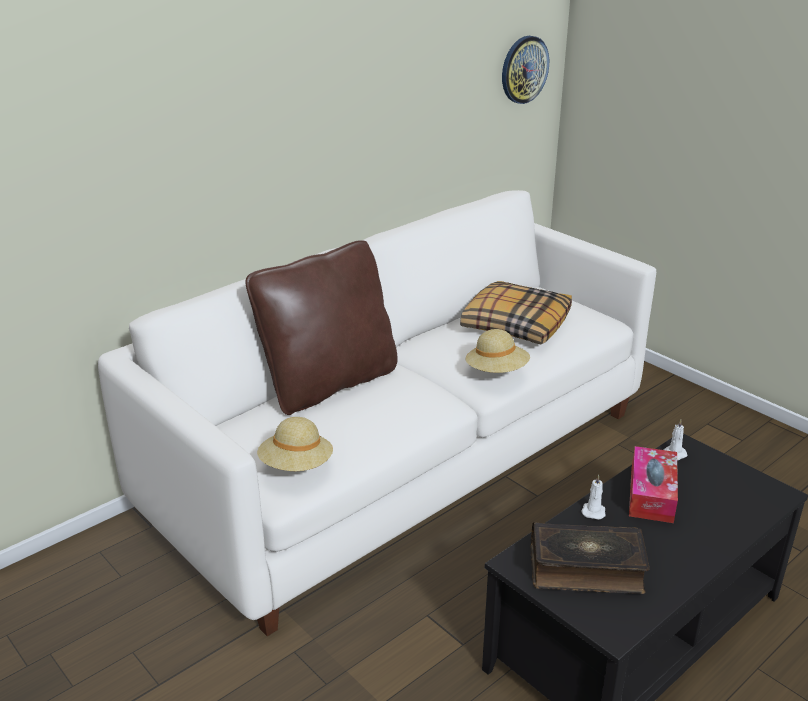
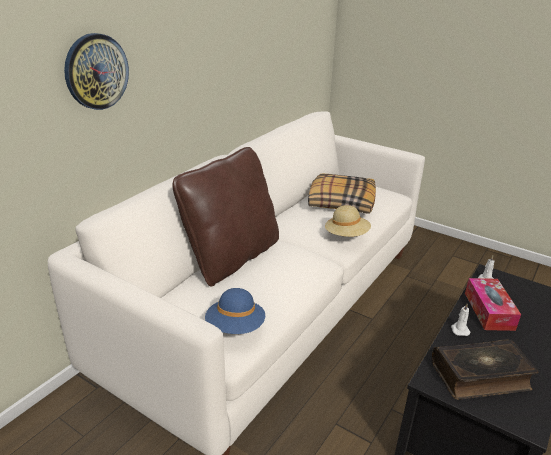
camera: 15 degrees left, 0 degrees up
(296, 466) = (235, 327): beige hat -> blue hat
(524, 69) = (316, 29): wall clock -> wall clock (96, 71)

